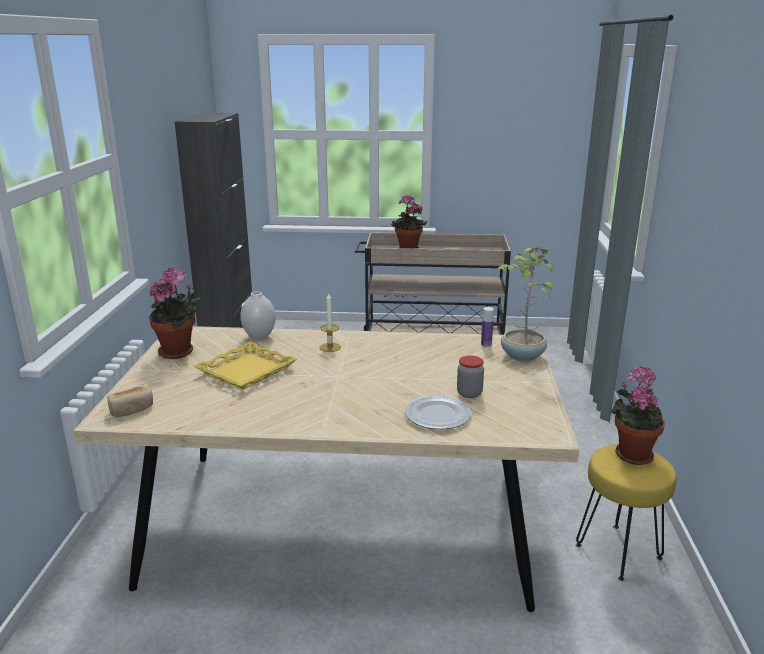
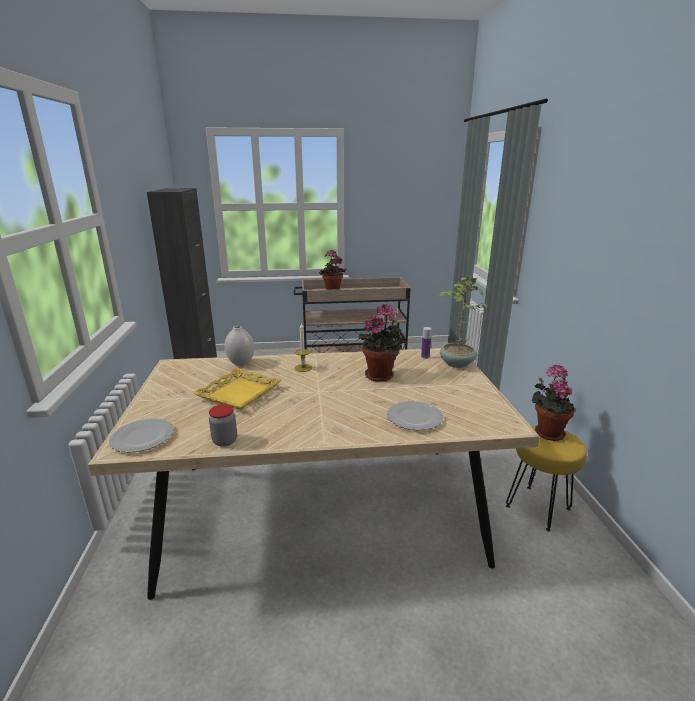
camera: 10 degrees left, 0 degrees up
(131, 409) = (142, 438): bread -> plate
(179, 352) = (174, 381): potted plant -> potted plant (381, 375)
(469, 393) = (431, 397): jar -> jar (225, 441)

